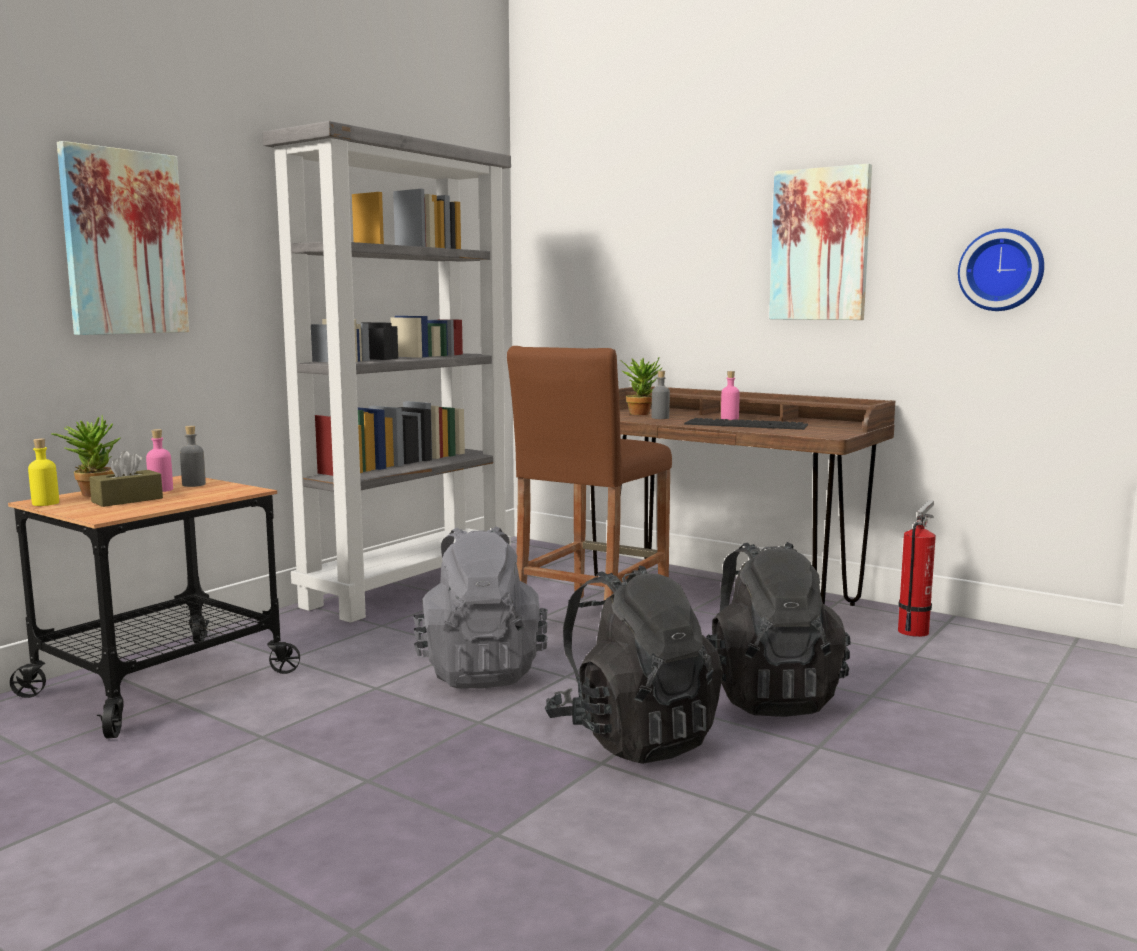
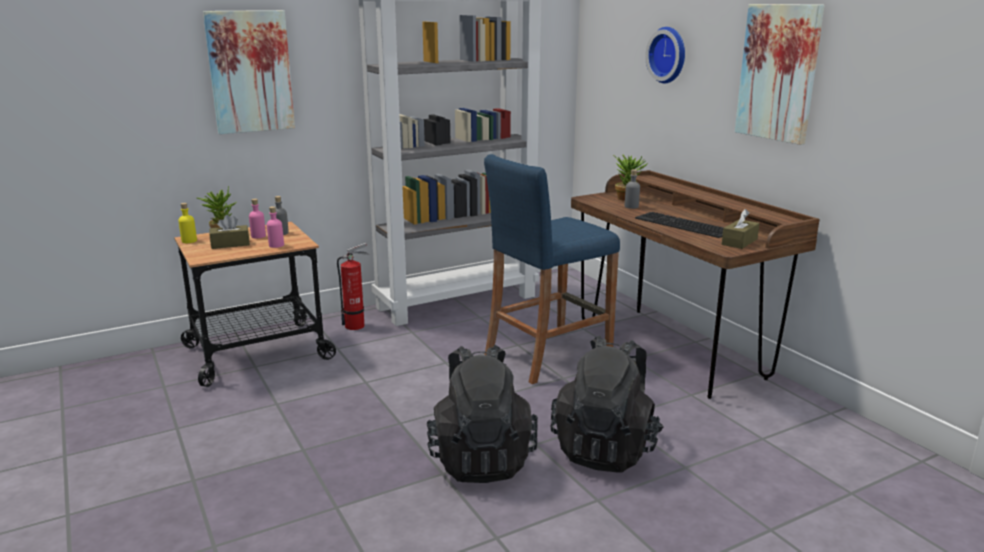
camera: 25 degrees right, 10 degrees up
(480, 671) = (437, 383): grey backpack -> none
(591, 621) = (548, 355): brown stool -> blue stool
(729, 418) = (685, 214): pink bottle -> pink bottle (276, 245)
(830, 430) = (739, 242): none -> brown tissue box
(914, 630) = (791, 415): fire extinguisher -> fire extinguisher (357, 325)
(1001, 270) = (916, 117): wall clock -> wall clock (669, 55)

